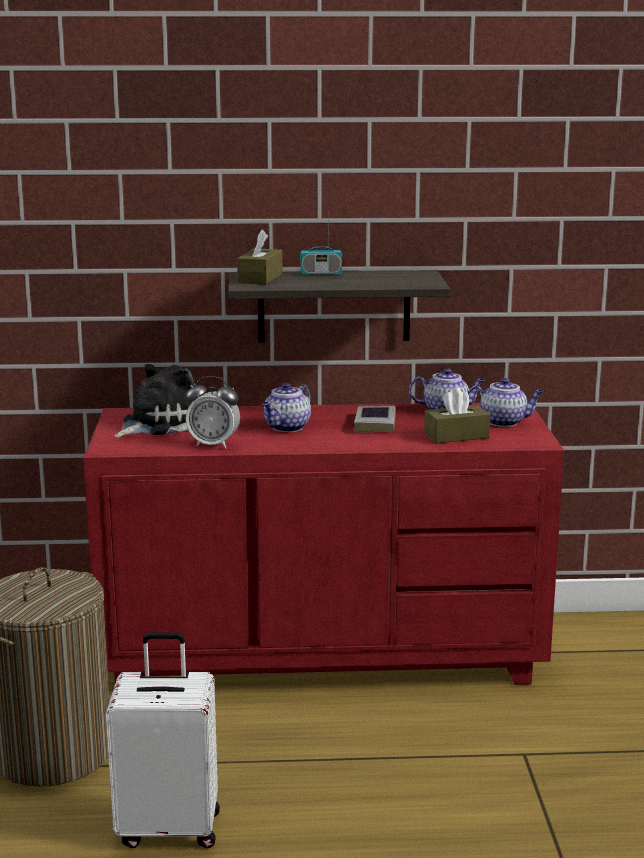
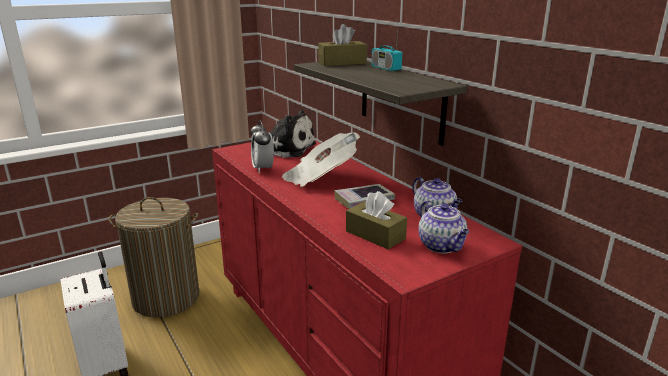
camera: 60 degrees right, 5 degrees up
(287, 428) = (320, 178): teapot -> newspaper

